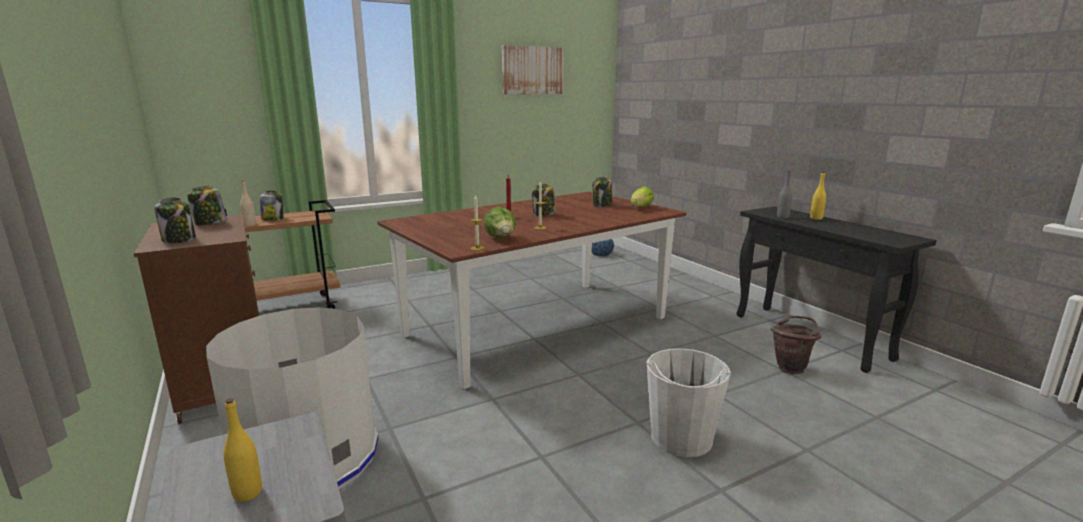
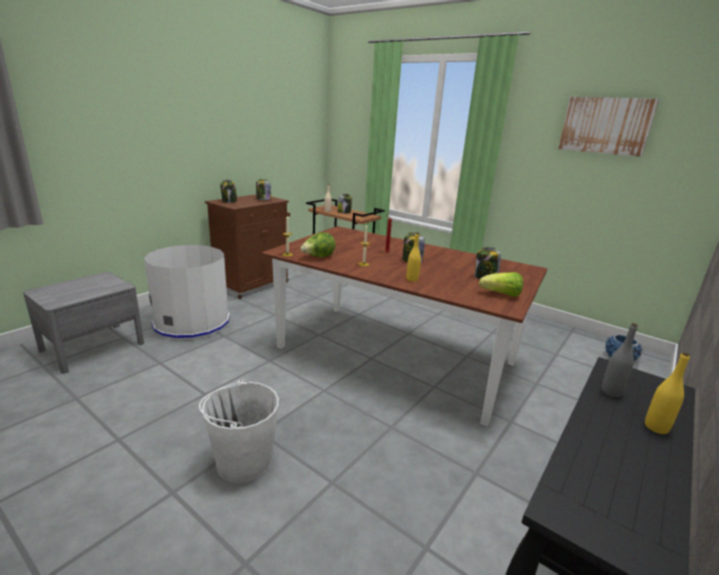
camera: 65 degrees right, 5 degrees up
(247, 493) = (68, 291): yellow bottle -> yellow bottle (412, 279)
(791, 368) = (439, 556): brown bucket -> none

